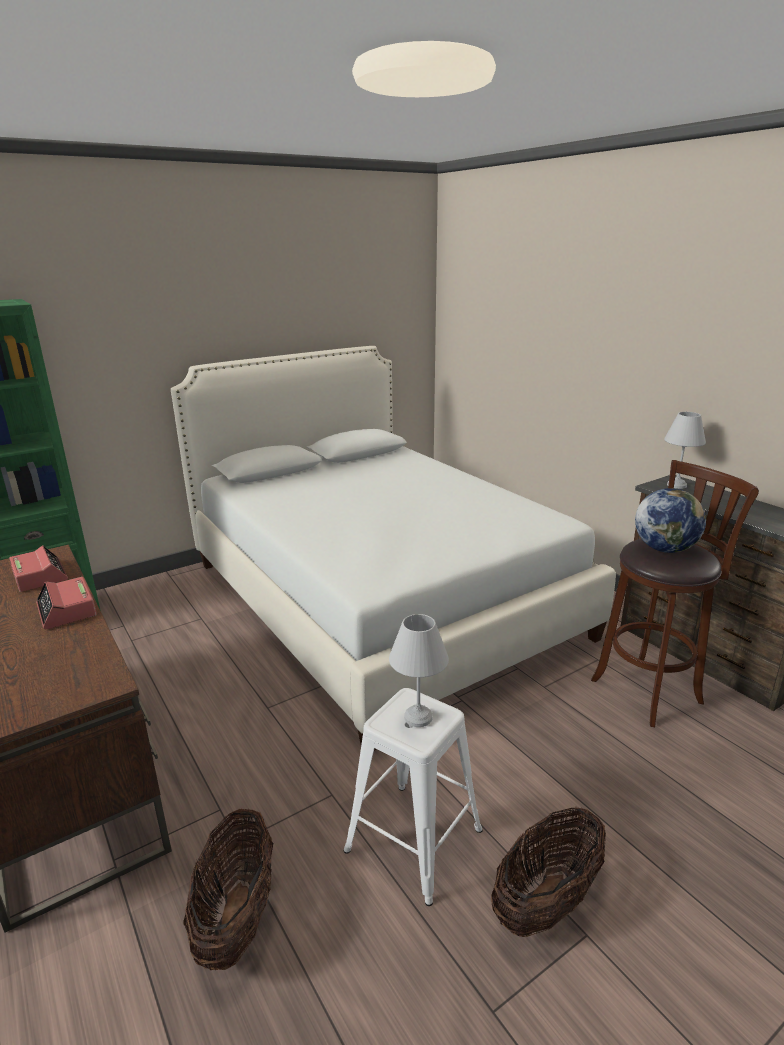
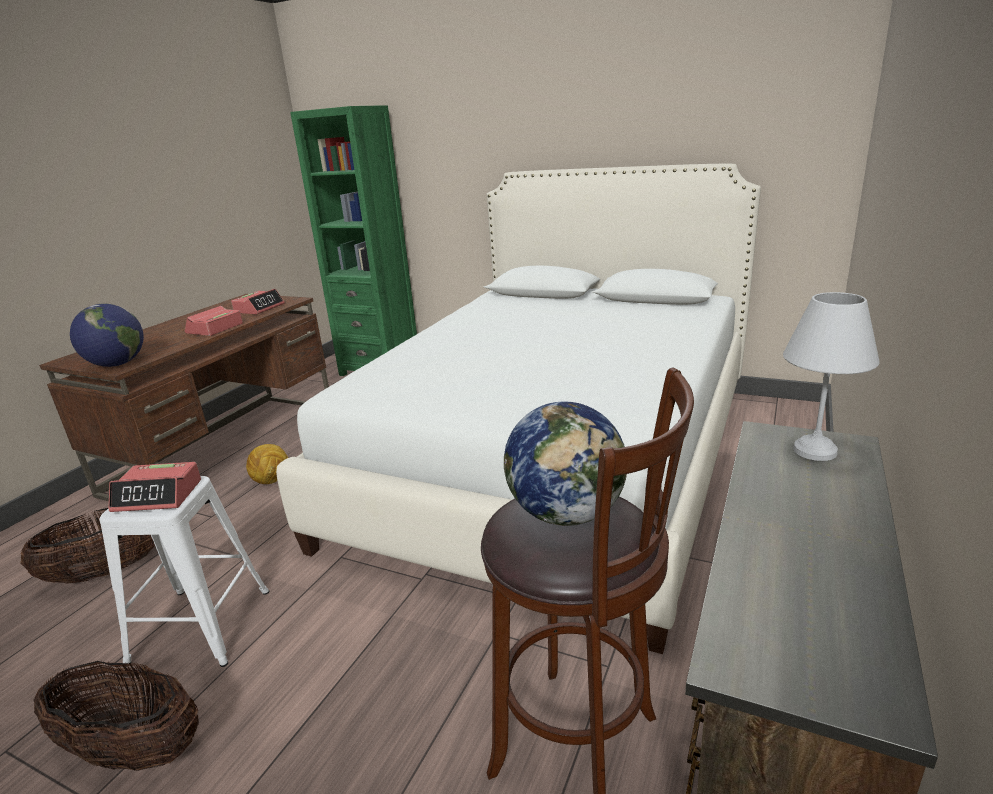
camera: 60 degrees right, 0 degrees up
(87, 686) = (117, 364): none -> globe
(203, 749) = (272, 481): none -> football
(417, 716) = (158, 496): white table lamp -> alarm clock

